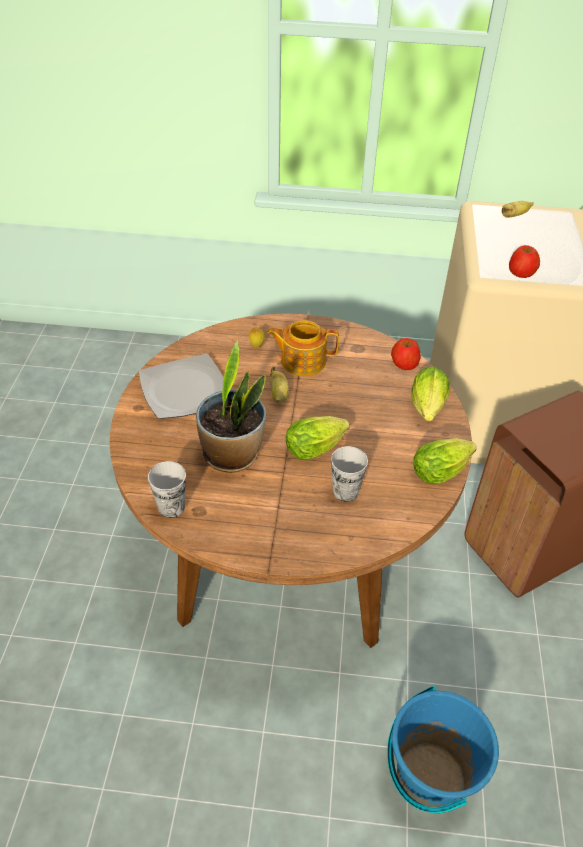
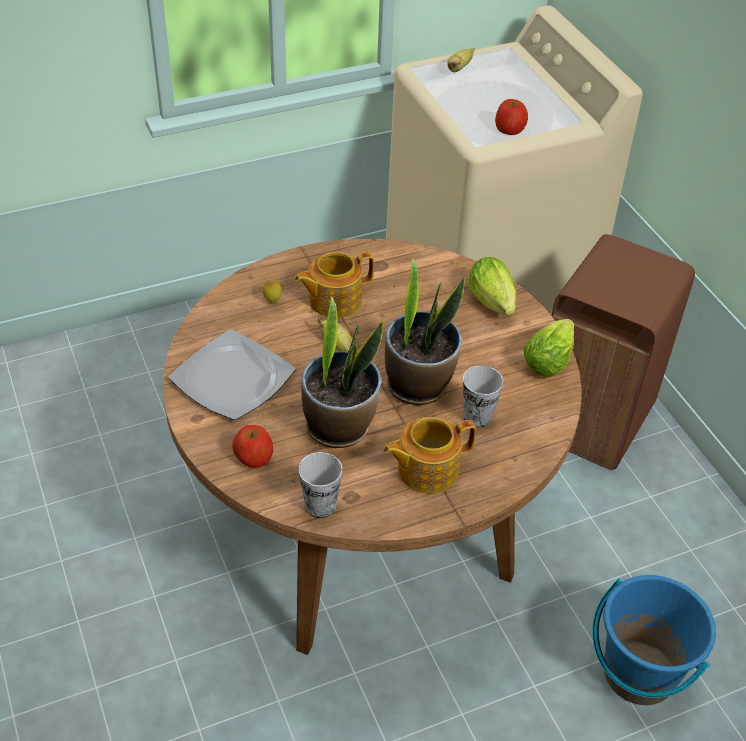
camera: 30 degrees left, 0 degrees up
(272, 515) = (426, 469): none -> teapot
(317, 448) = (418, 385): lettuce -> potted plant
(404, 363) = (438, 265): apple -> apple (254, 457)

